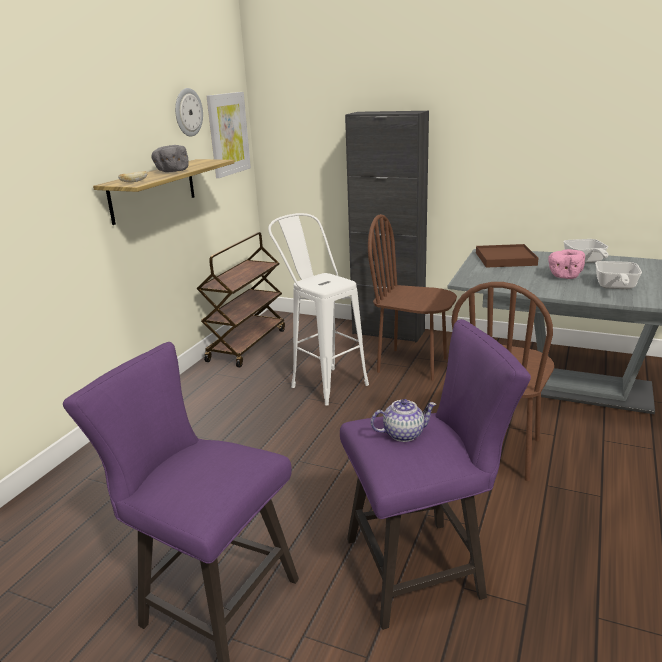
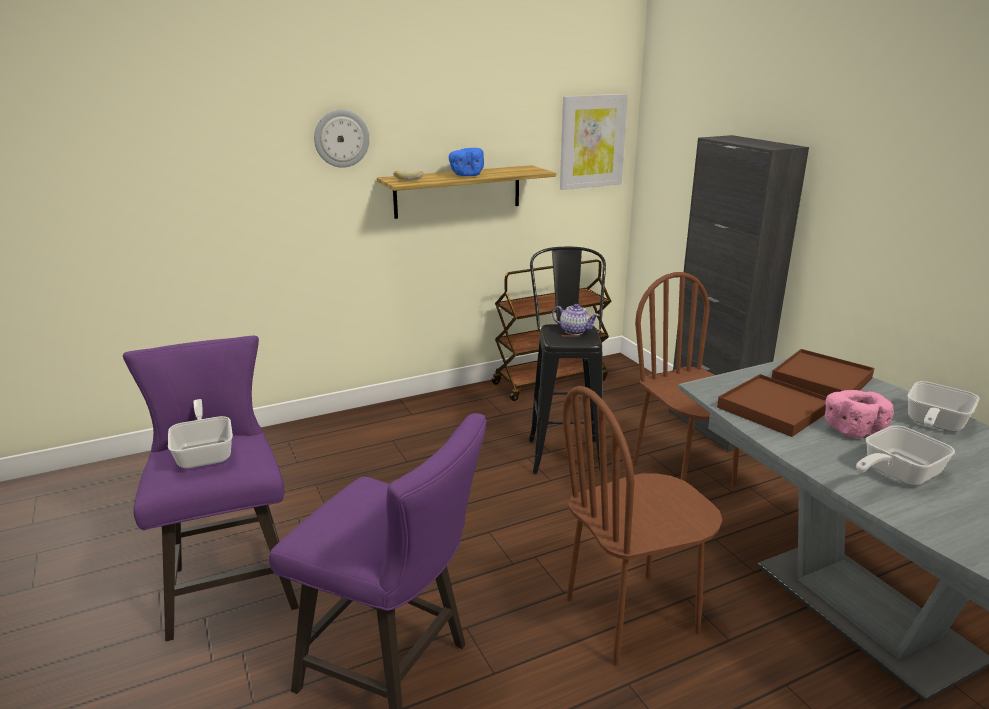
camera: 40 degrees right, 0 degrees up
(171, 171) = (466, 175): grey bowl -> blue bowl
(188, 112) = (528, 113): wall clock -> wall clock (341, 138)
(198, 467) = (205, 452): none -> frying pan
(322, 382) = (563, 449): white stool -> black stool
(403, 434) = (365, 509): teapot -> teapot (575, 331)
(515, 279) = (774, 409): none -> brown tray

